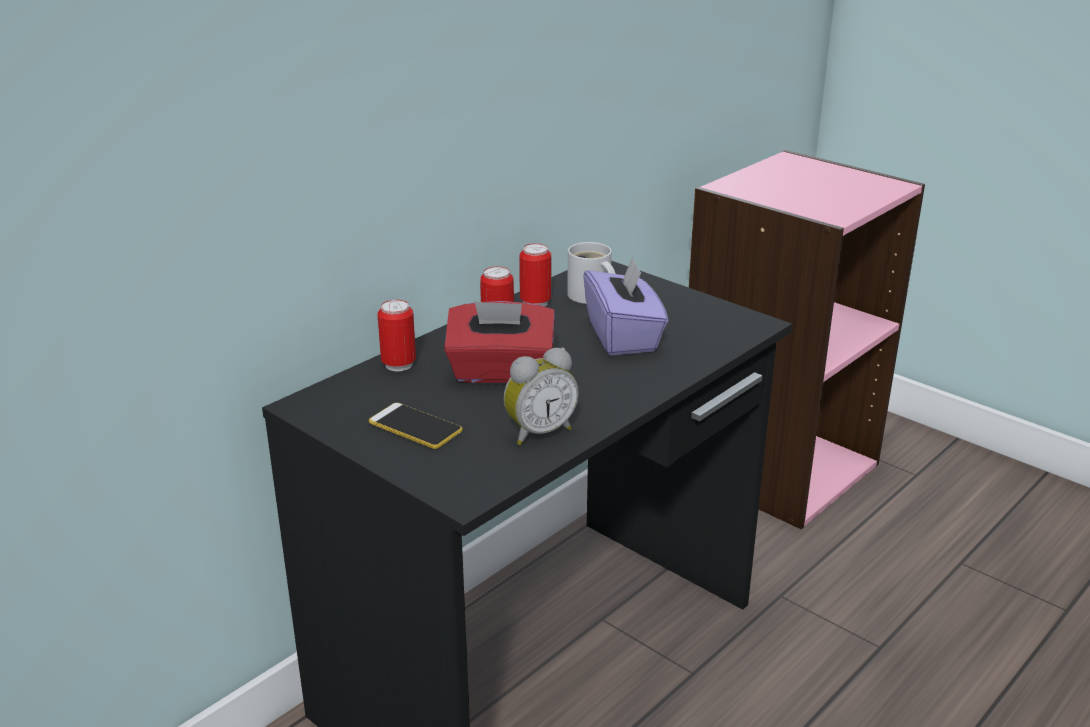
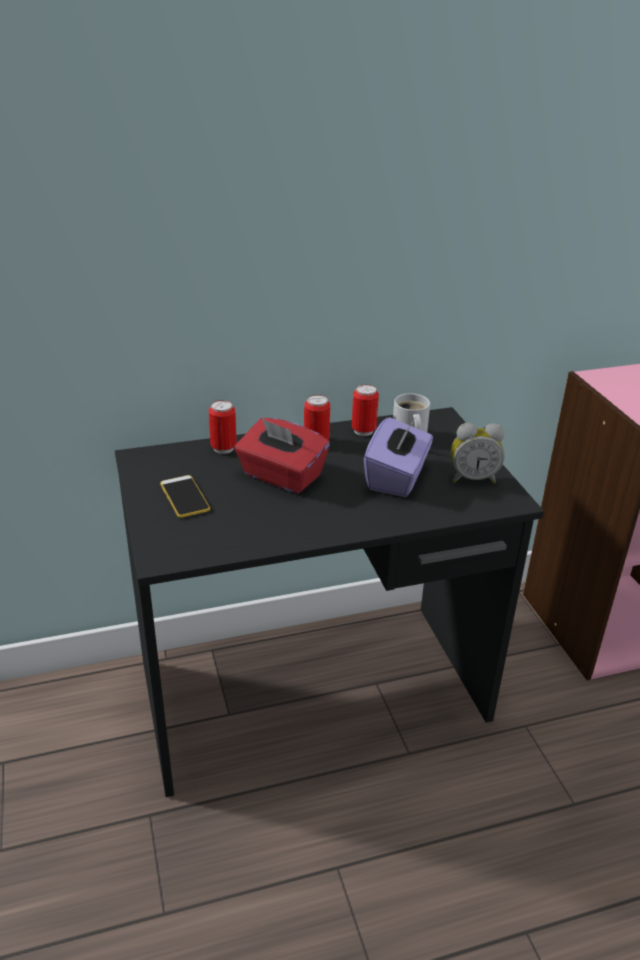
camera: 30 degrees right, 5 degrees up
(539, 432) = (256, 530): alarm clock -> alarm clock (472, 478)

